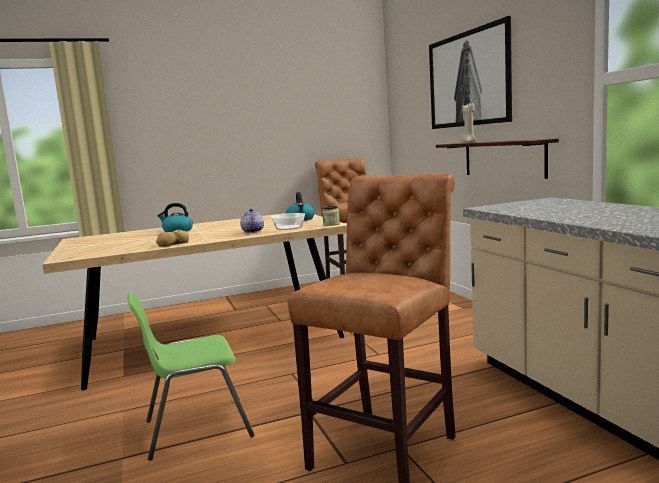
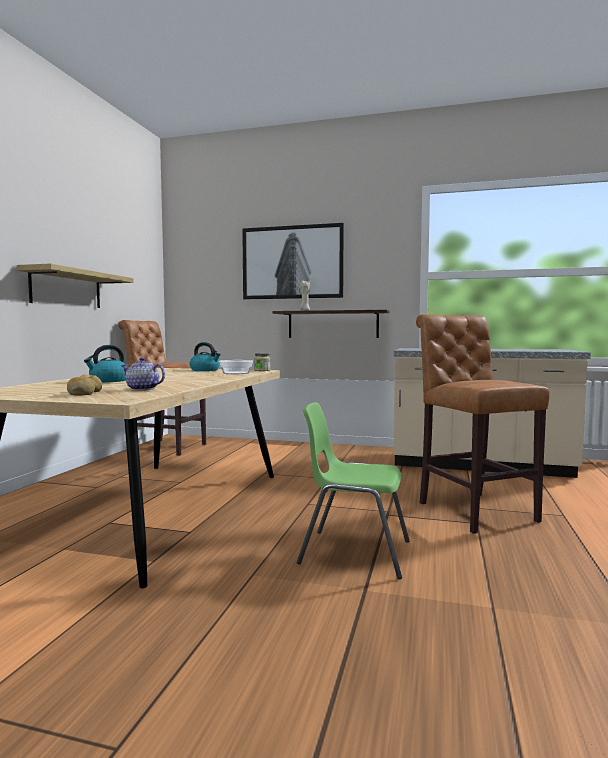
camera: 55 degrees left, 5 degrees down
(172, 244) = (190, 385): bread -> bread (84, 393)
(196, 428) = (353, 552): green chair -> green chair turned 90 degrees clockwise
(249, 142) = (66, 289): none -> shelf
(252, 231) = (216, 376): teapot -> teapot (142, 389)

